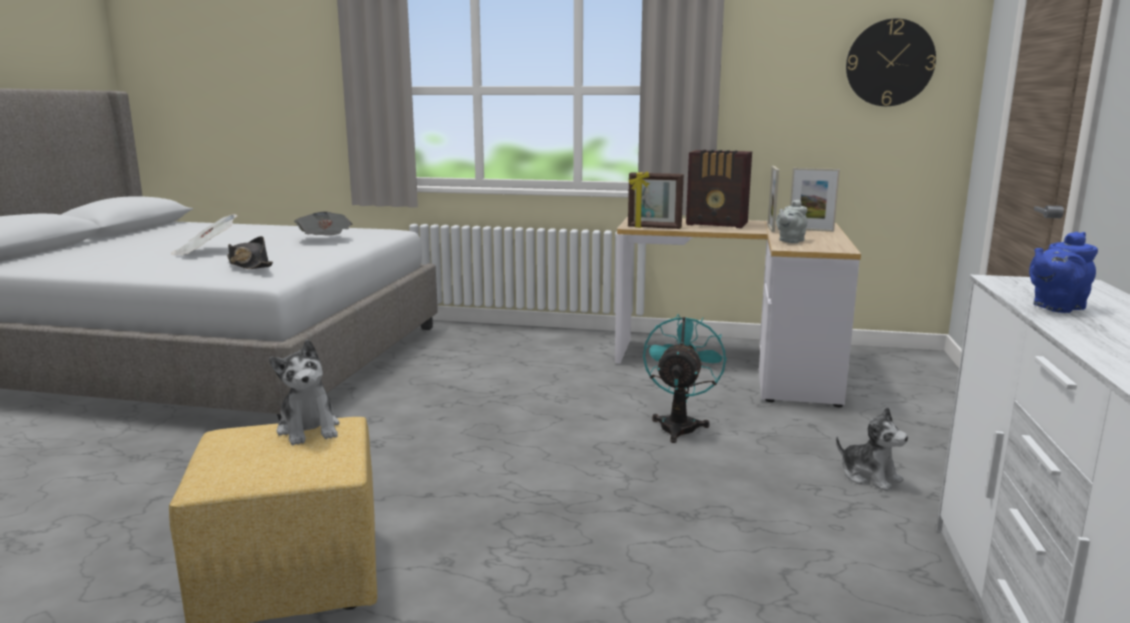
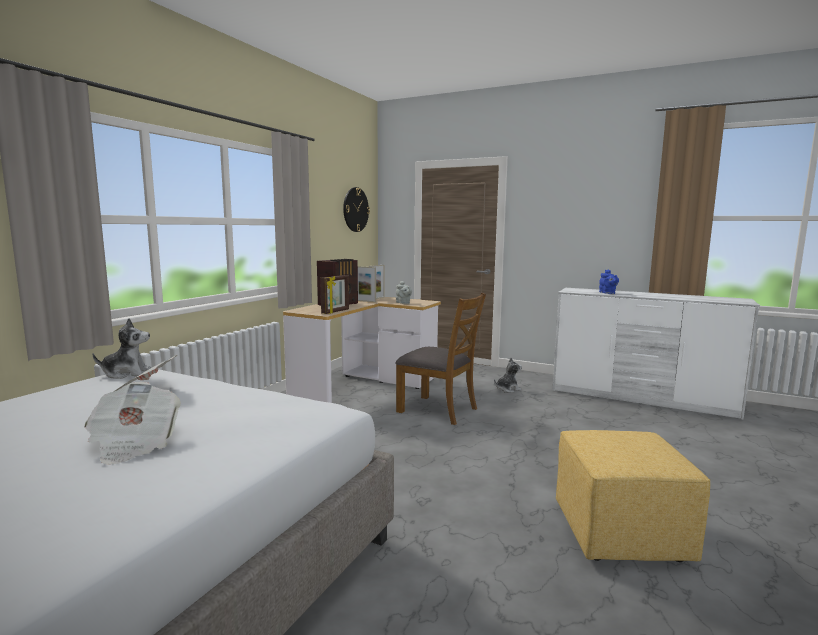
camera: 75 degrees left, 5 degrees down
(249, 265) = (279, 414): black hat -> none
(309, 429) = (595, 441): plush toy -> plush toy (127, 373)
(679, 425) = (438, 410): turquoise fan -> brown chair

